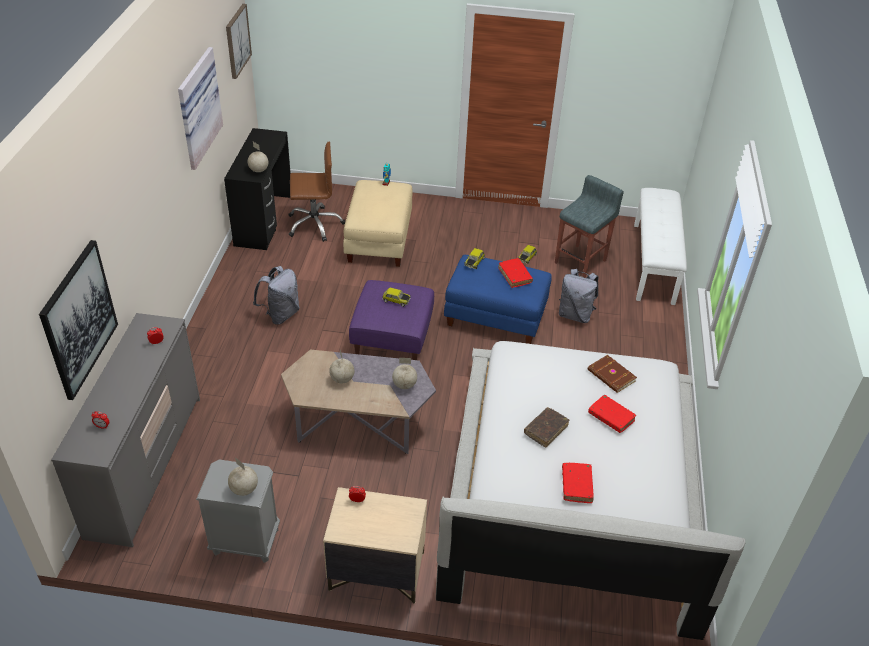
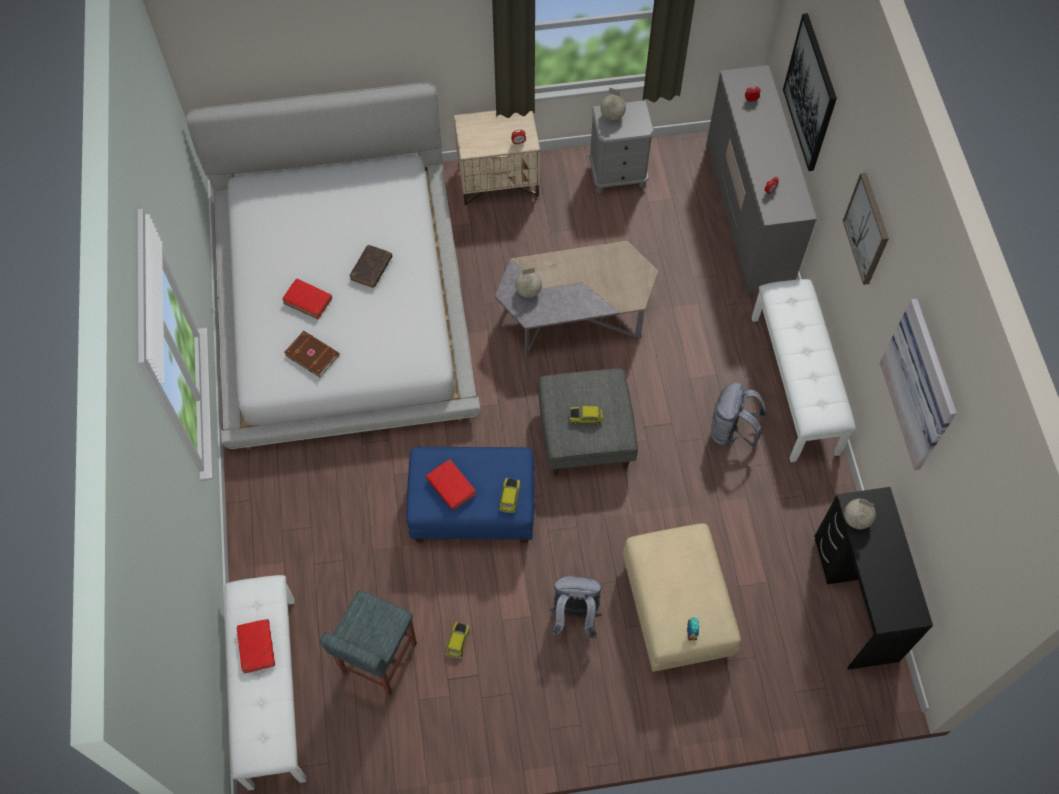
camera: 165 degrees right, 20 degrees up
(210, 330) = (795, 384): none -> white bench
(237, 41) = (988, 567): picture -> picture (867, 229)
(314, 224) = (781, 615): brown office chair -> none
(342, 379) = (593, 281): globe -> none
(392, 338) = (586, 435): purple ottoman -> grey ottoman
(575, 315) = (372, 544): grey backpack -> grey backpack (574, 616)
(576, 485) = (333, 220): red book -> red book (257, 647)

